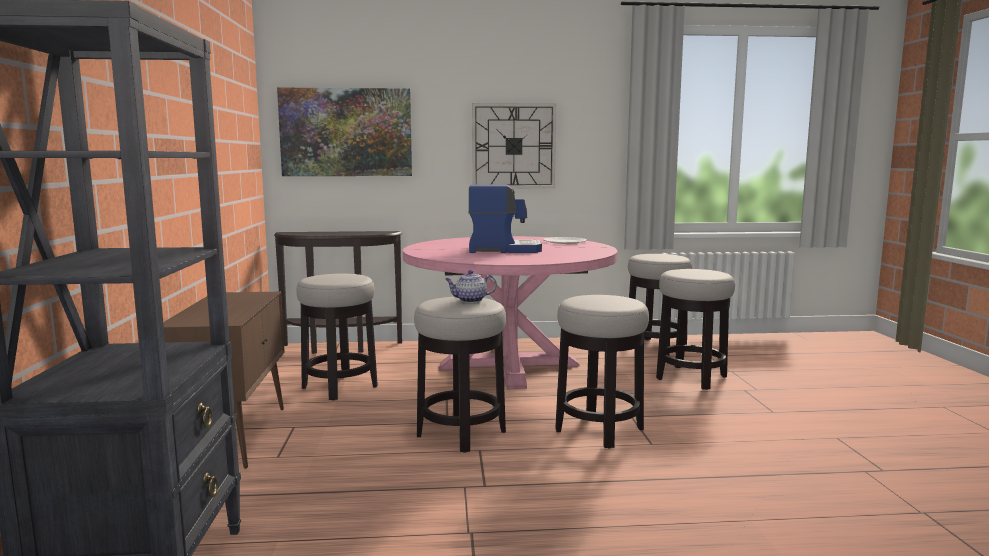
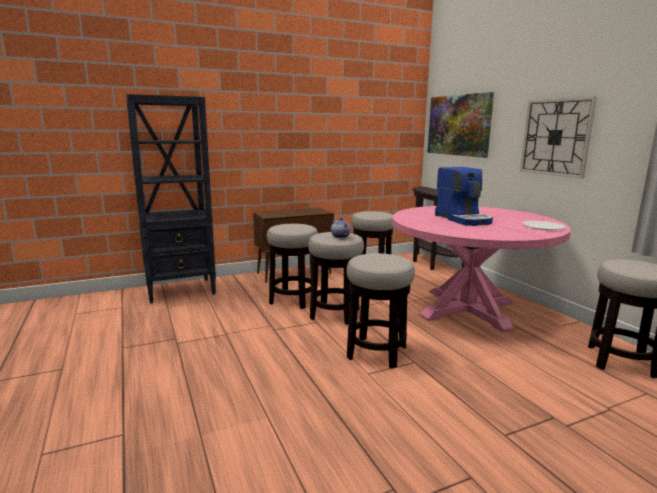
camera: 70 degrees right, 5 degrees up
(691, 378) = (549, 385): stool -> stool (293, 299)

